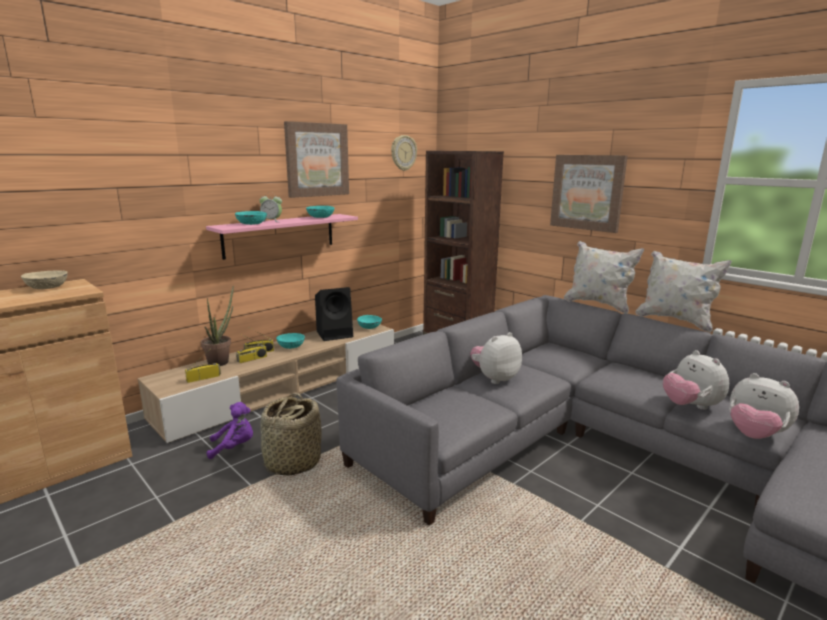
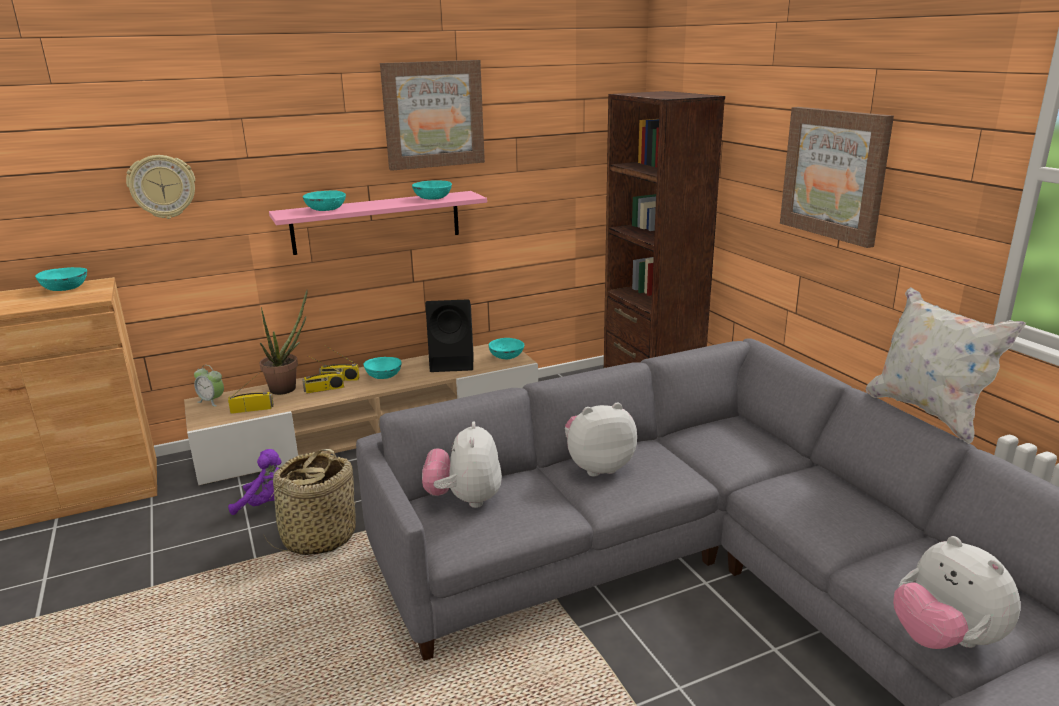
camera: 20 degrees right, 5 degrees up
(47, 288) = (64, 289): beige bowl -> turquoise bowl
(272, 221) = (359, 204): alarm clock -> alarm clock (212, 401)
(403, 153) = (582, 95): wall clock -> wall clock (162, 186)
(598, 304) = (821, 366): white pillow -> none
(690, 406) = (876, 566): plush toy -> plush toy (465, 500)

